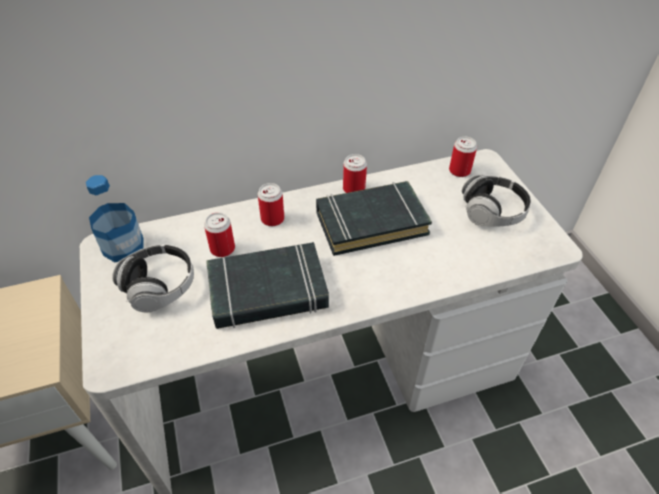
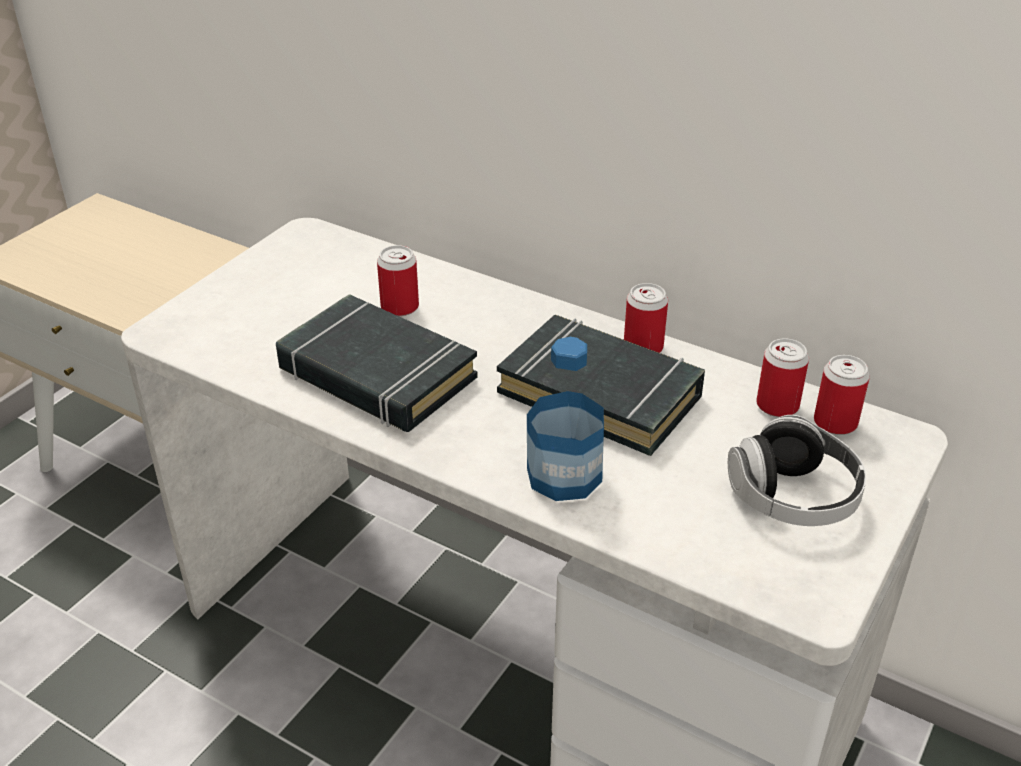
camera: 50 degrees right, 10 degrees down
(123, 246) = (320, 245): bottle -> bottle (564, 475)
(160, 286) = (294, 299): headphones -> none
(272, 219) = (495, 314): can -> can (777, 405)

